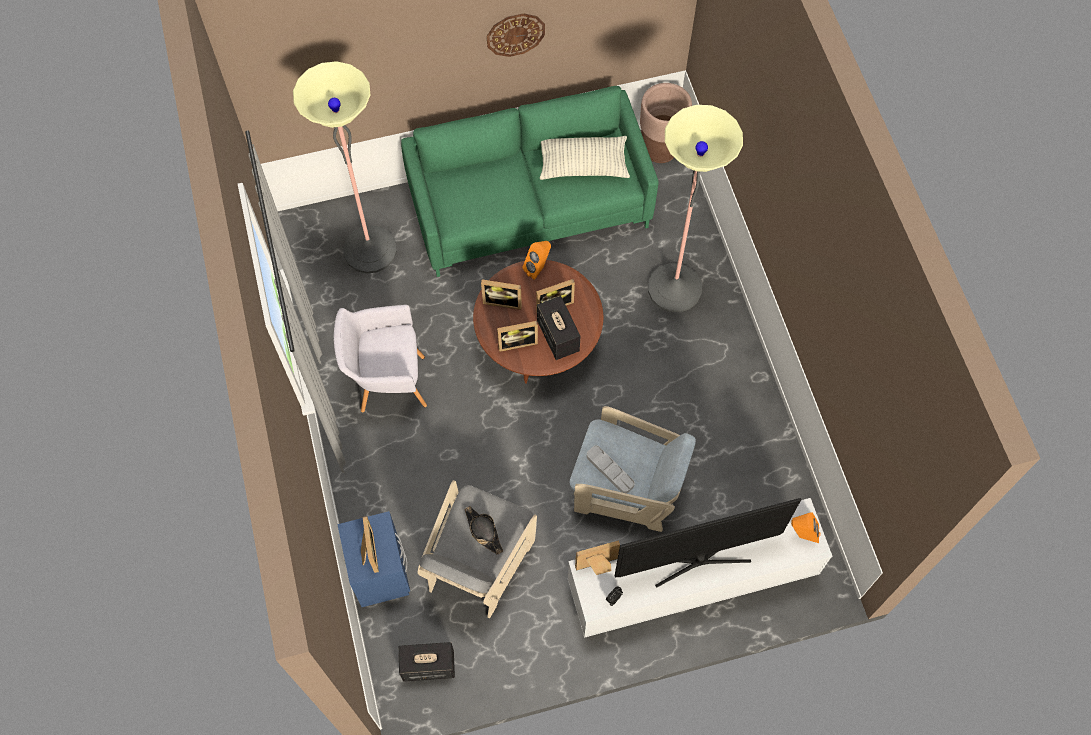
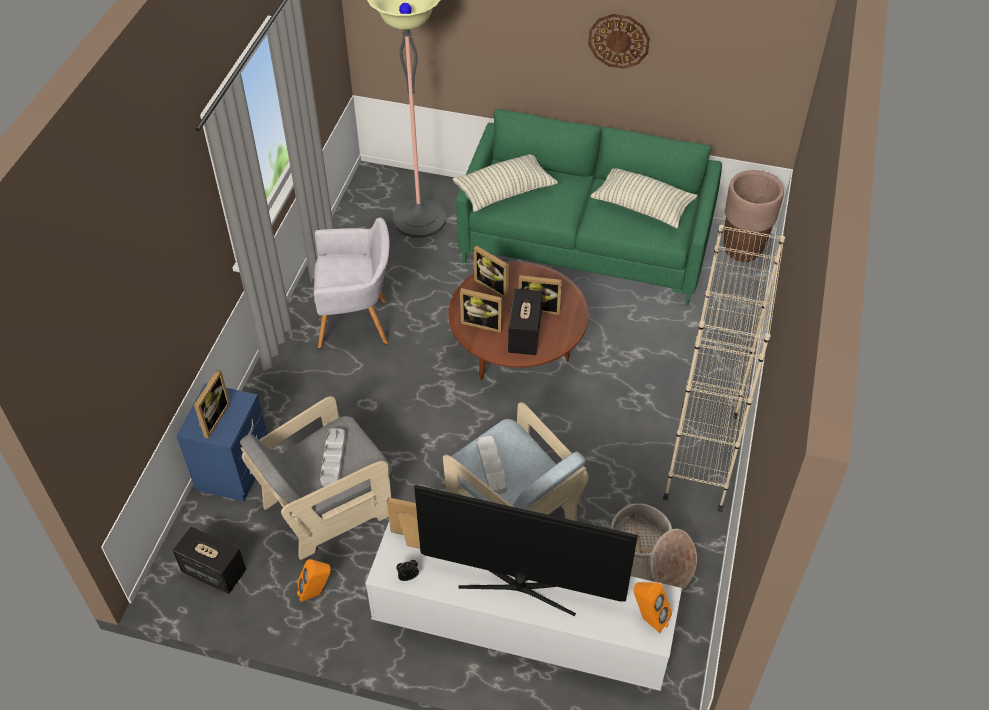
camera: 30 degrees right, 15 degrees down
(388, 383) = (357, 324): grey armchair -> grey armchair turned 150 degrees clockwise
(458, 205) = (504, 191): none -> pillow
(483, 531) = (333, 459): black hat -> grey tray
(538, 268) = (545, 275): orange speaker -> orange speaker (316, 592)
(674, 288) = (680, 365): floor lamp -> none
(735, 362) = (701, 456): none -> beige bookcase
(745, 472) = (646, 559): none -> basket

